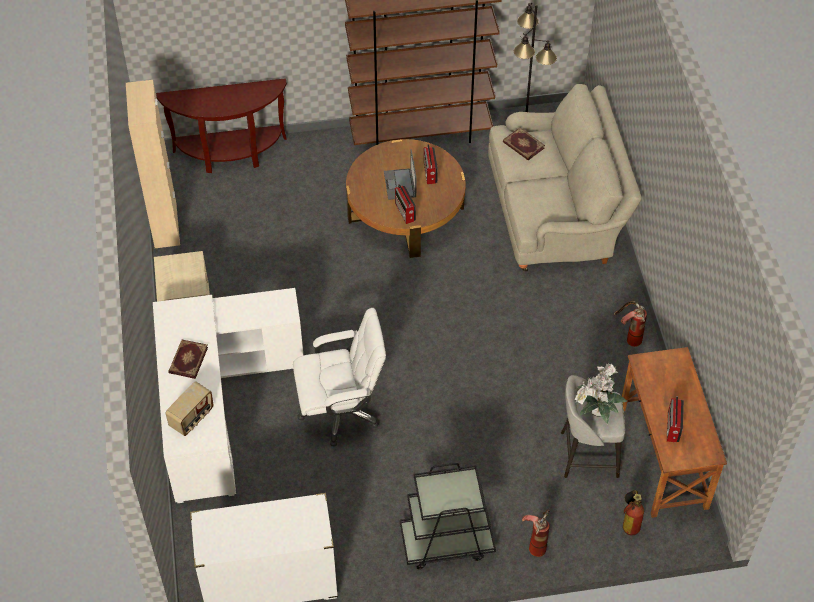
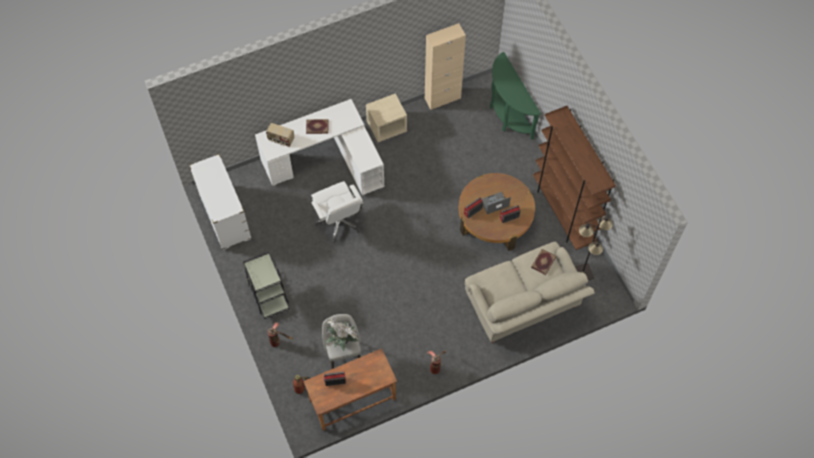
camera: 75 degrees right, 10 degrees up
(230, 155) = (508, 114): brown console table -> green console table

